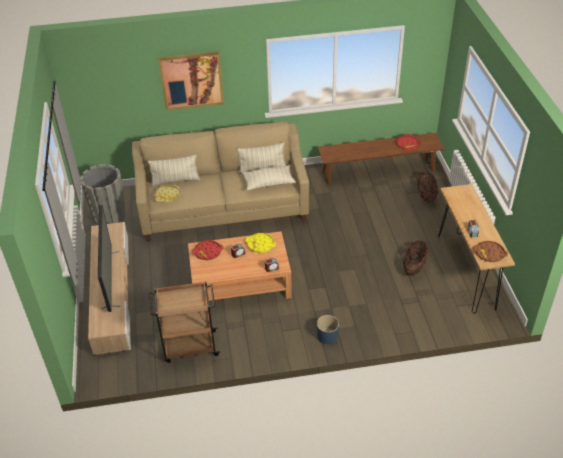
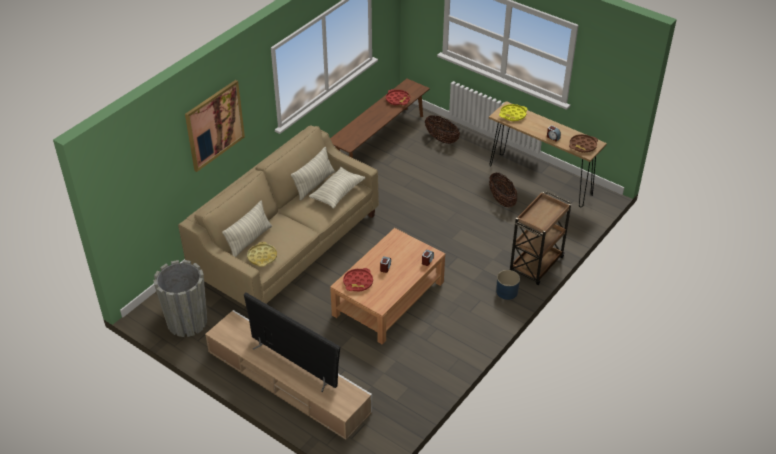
camera: 45 degrees left, 0 degrees up
(189, 347) = (415, 374): brown cart -> brown cart (536, 265)
(260, 245) = (393, 248): yellow tray -> yellow tray (513, 115)

